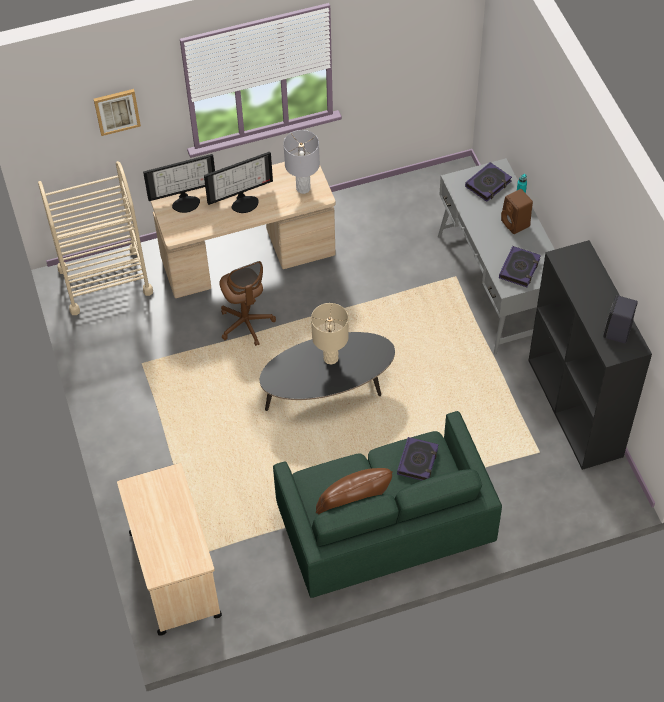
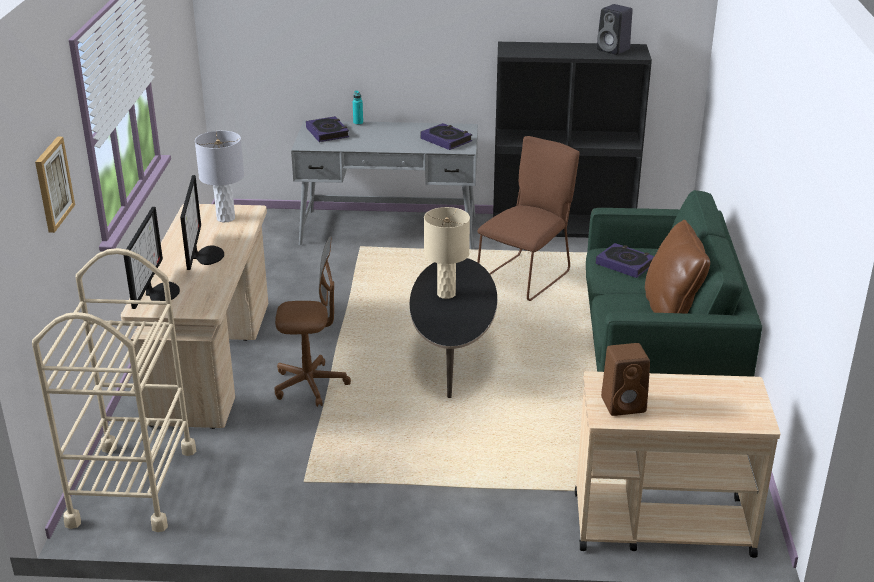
camera: 70 degrees left, 25 degrees down
(468, 406) = (526, 276): none -> brown chair
(516, 224) = (390, 131): brown speaker -> brown speaker (624, 404)

